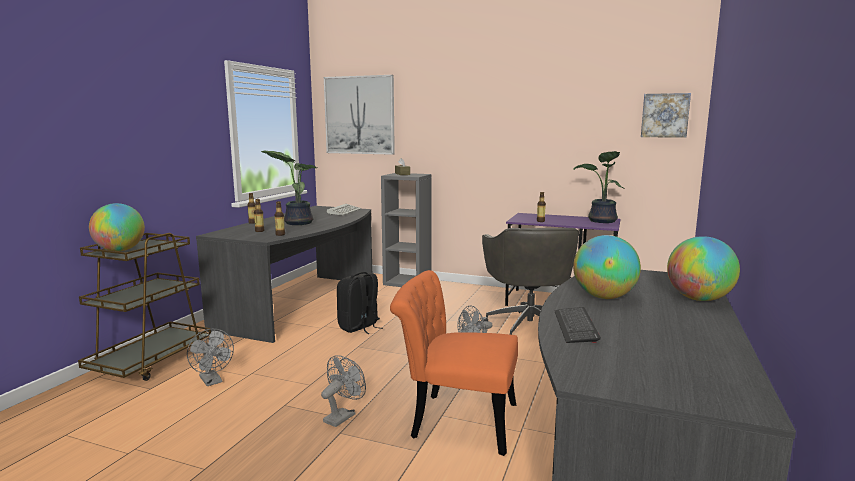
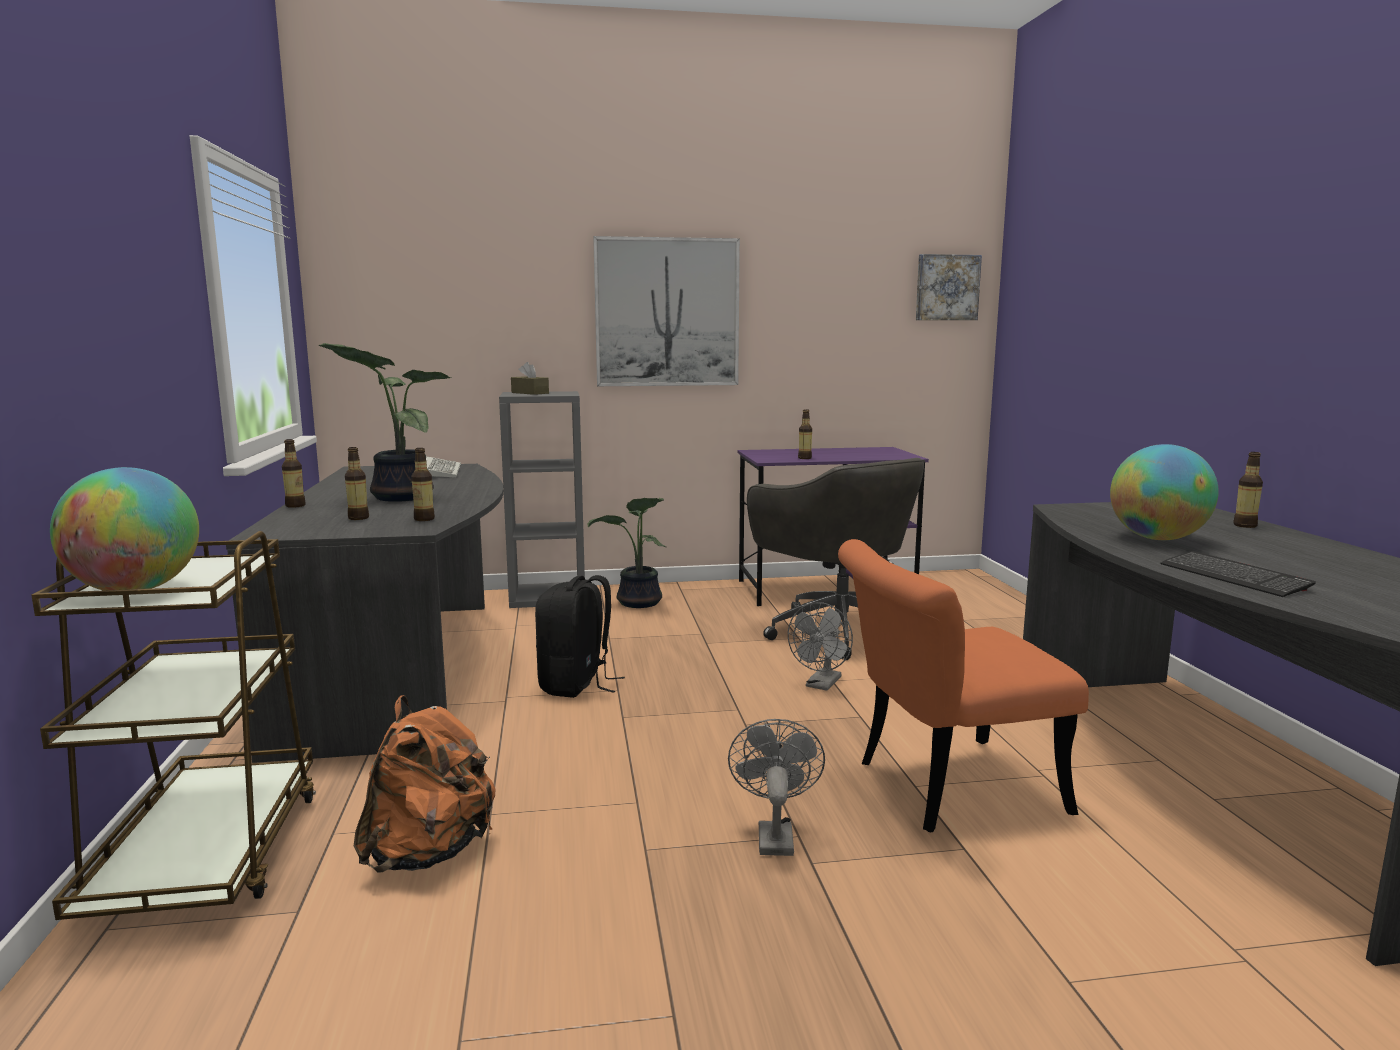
camera: 30 degrees left, 0 degrees up
(212, 381) = (429, 853): grey fan -> orange backpack
(359, 115) = (417, 280): picture -> picture (667, 312)
(601, 221) = (881, 451): potted plant -> potted plant (638, 603)
(698, 299) = (1245, 525): globe -> bottle

